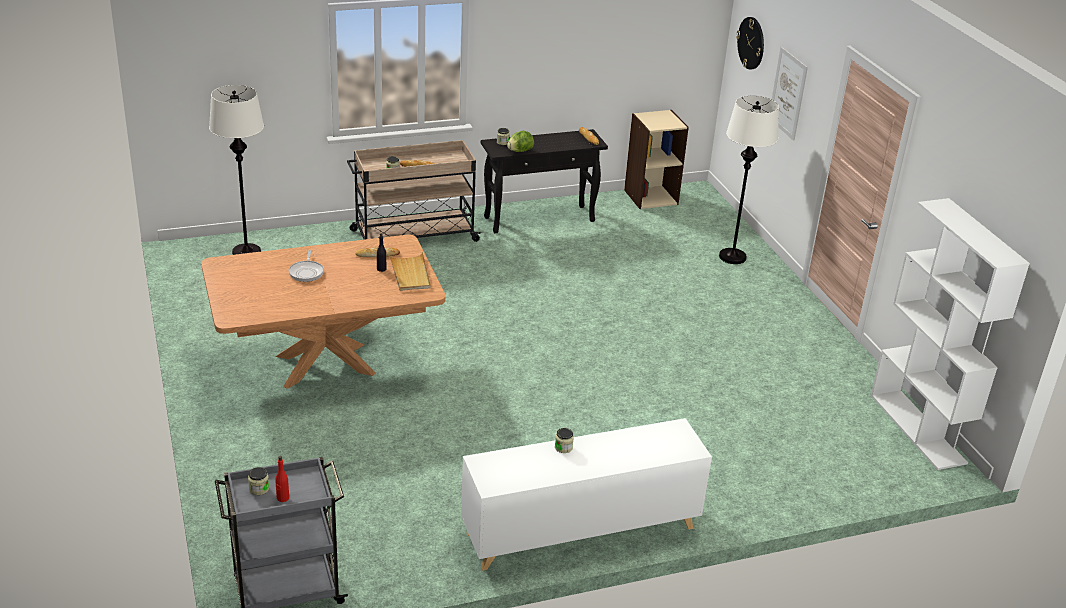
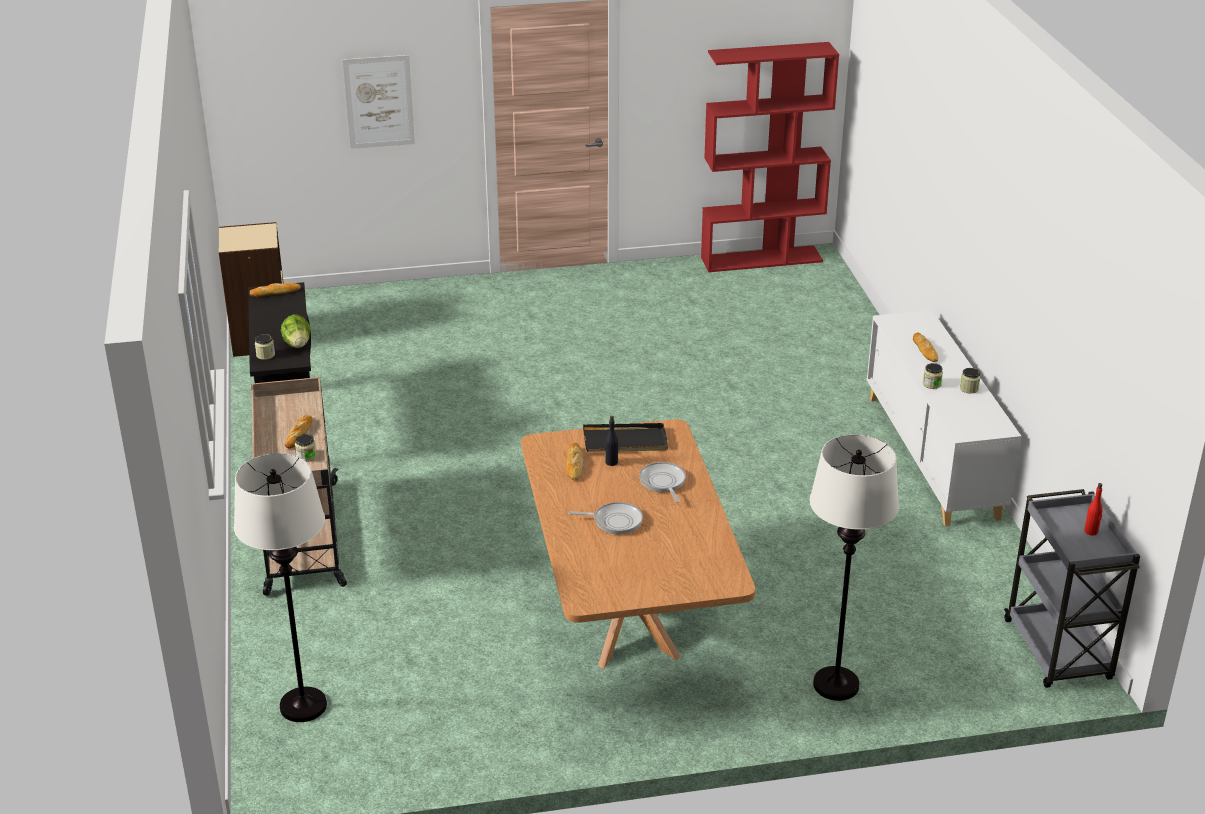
camera: 80 degrees left, 0 degrees up
(259, 489) = (1080, 547): jar -> jar (969, 388)
(356, 290) = (663, 482): none -> frying pan
(410, 274) = (625, 441): beige tray -> black tray
(627, 447) = (925, 350): none -> bread
(732, 257) = (428, 305): white floor lamp -> white floor lamp (836, 685)
(751, 43) = (269, 87): wall clock -> none
(918, 429) = (762, 259): white bookcase -> red bookcase

